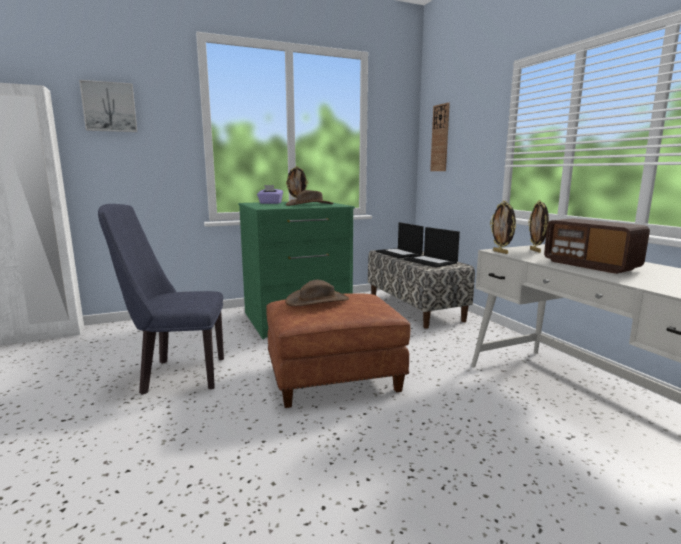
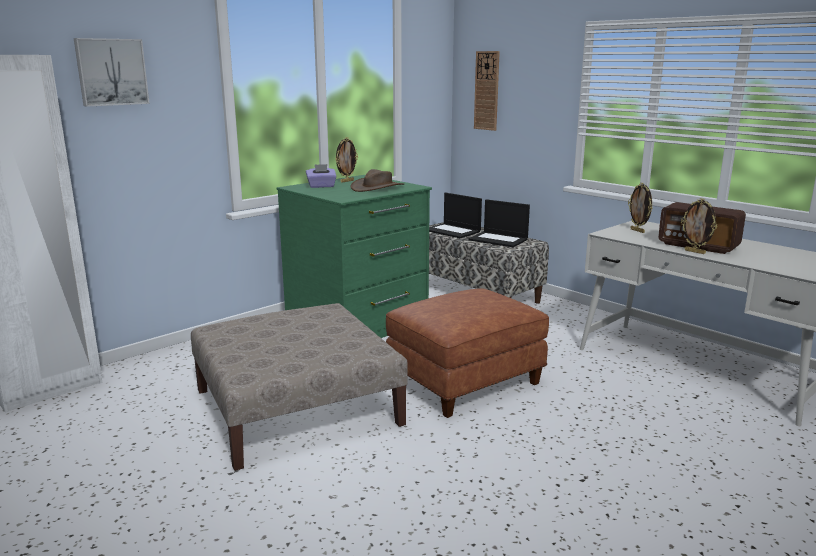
camera: 20 degrees left, 5 degrees up
(176, 375) = (295, 407): blue chair -> beige ottoman
(317, 300) = (450, 304): brown hat -> none
(501, 252) = (612, 236): picture frame -> picture frame (695, 252)

